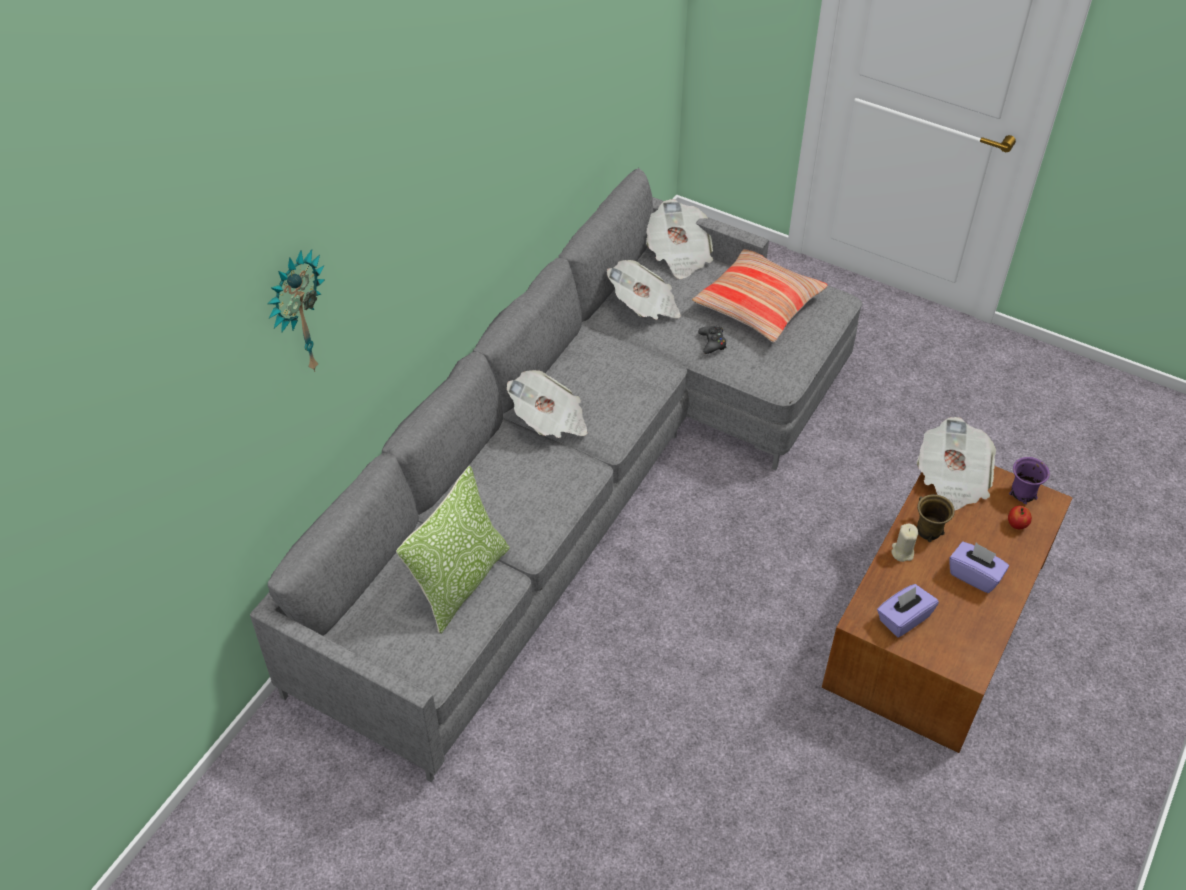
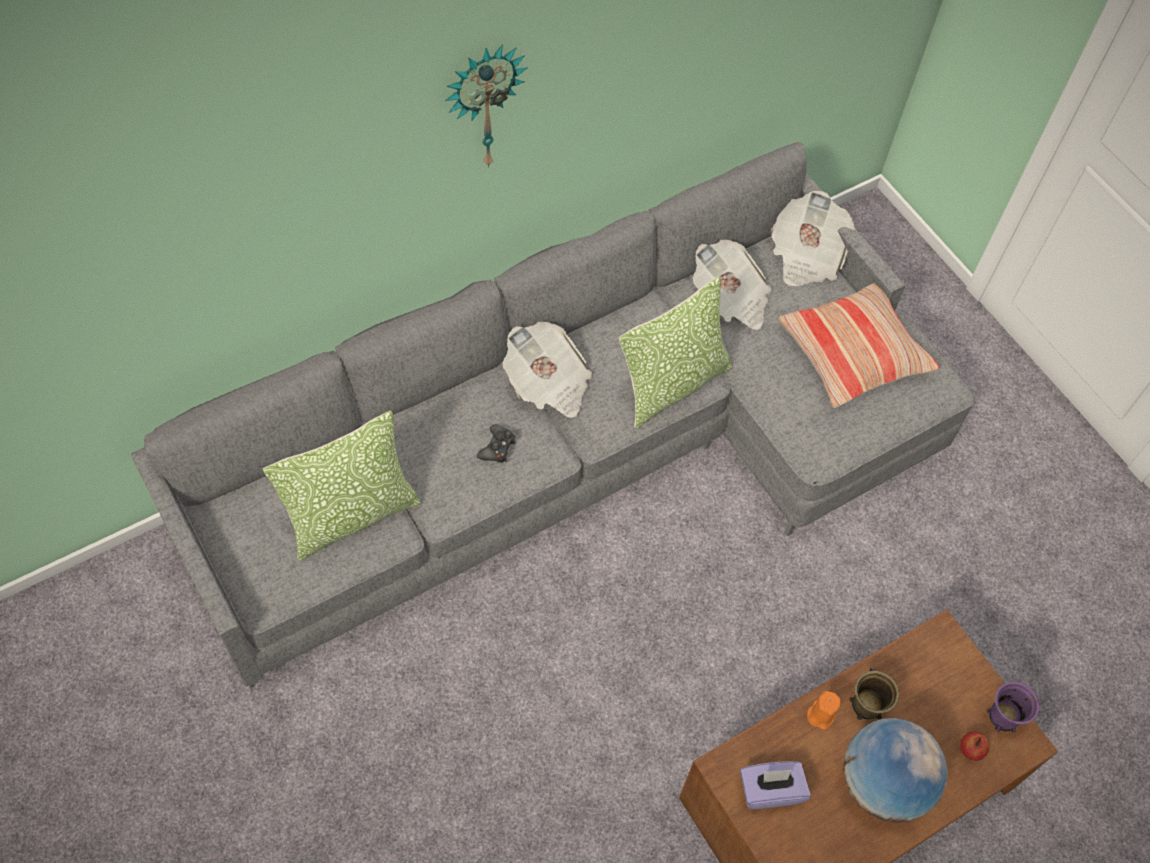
camera: 25 degrees right, 10 degrees up
(297, 314) = (233, 190): wall clock -> wall clock (483, 106)
(643, 382) = (672, 385): none -> pillow
(712, 343) = (774, 375): black game controller -> black game controller (497, 448)
(902, 552) = (820, 715): beige candle -> orange candle
(952, 480) = (933, 660): newspaper -> none
(974, 575) = (882, 783): purple tissue box -> globe

